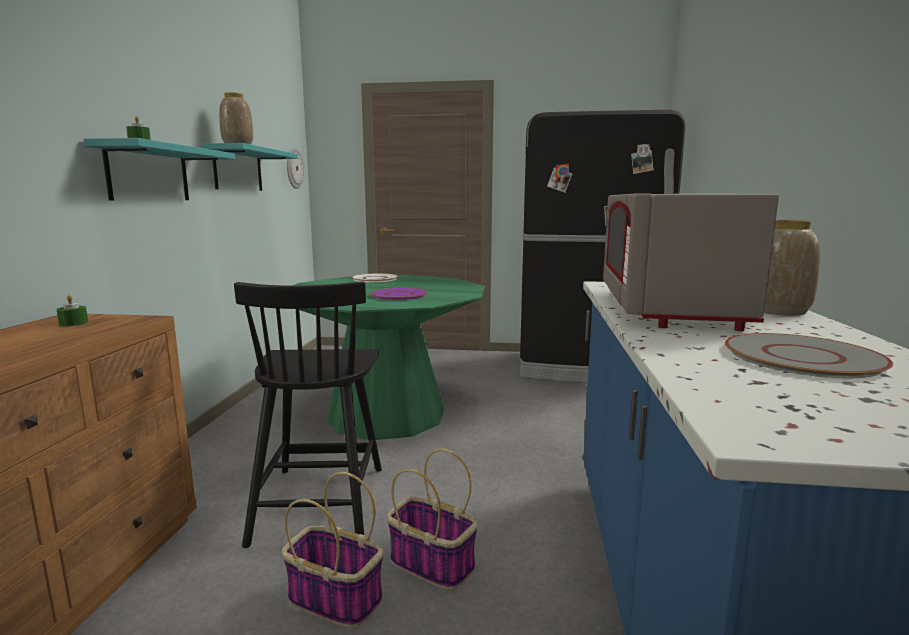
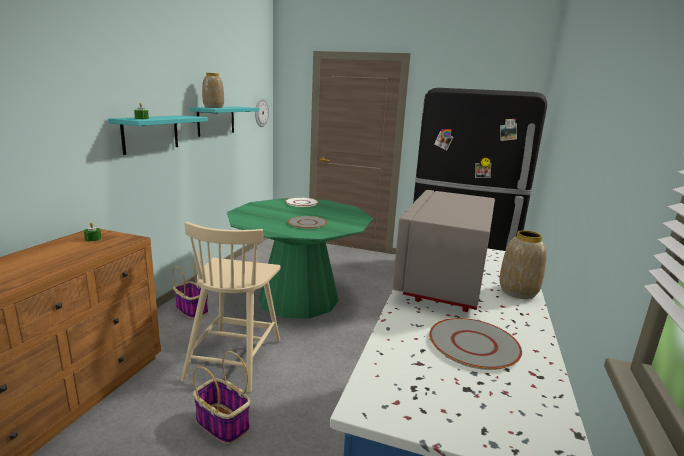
camera: 10 degrees right, 5 degrees up
(320, 502) = (234, 358): black chair -> beige chair
(399, 295) = (307, 223): purple plate -> grey plate
(430, 563) = (286, 411): basket -> basket (191, 309)

